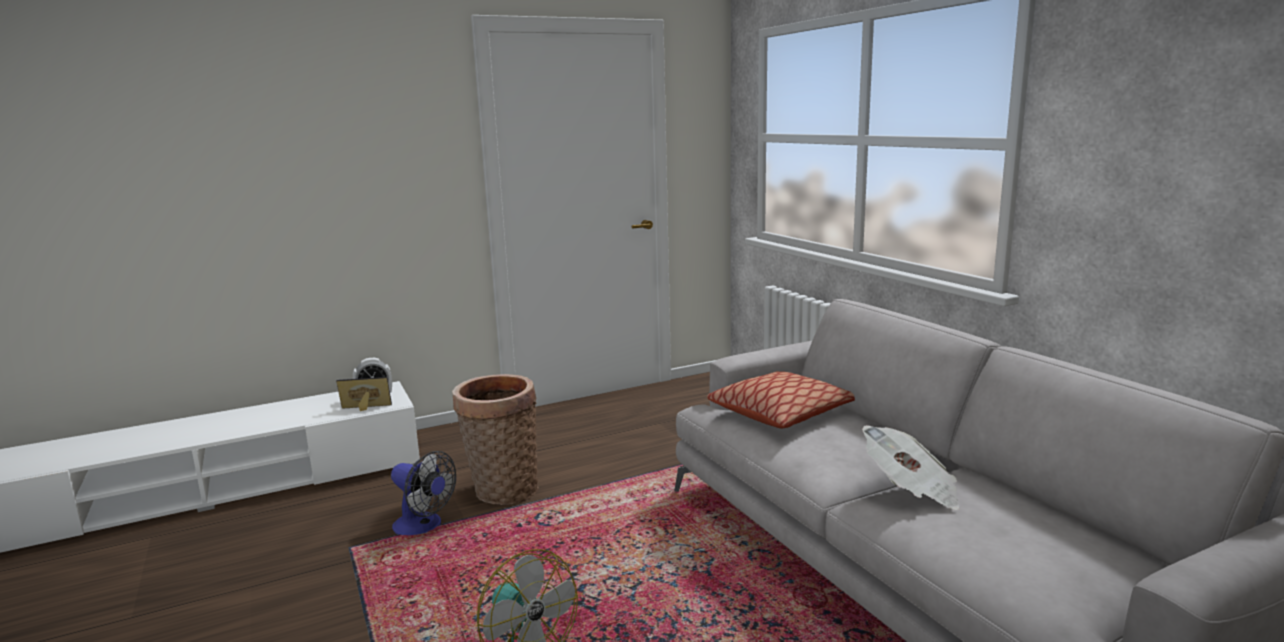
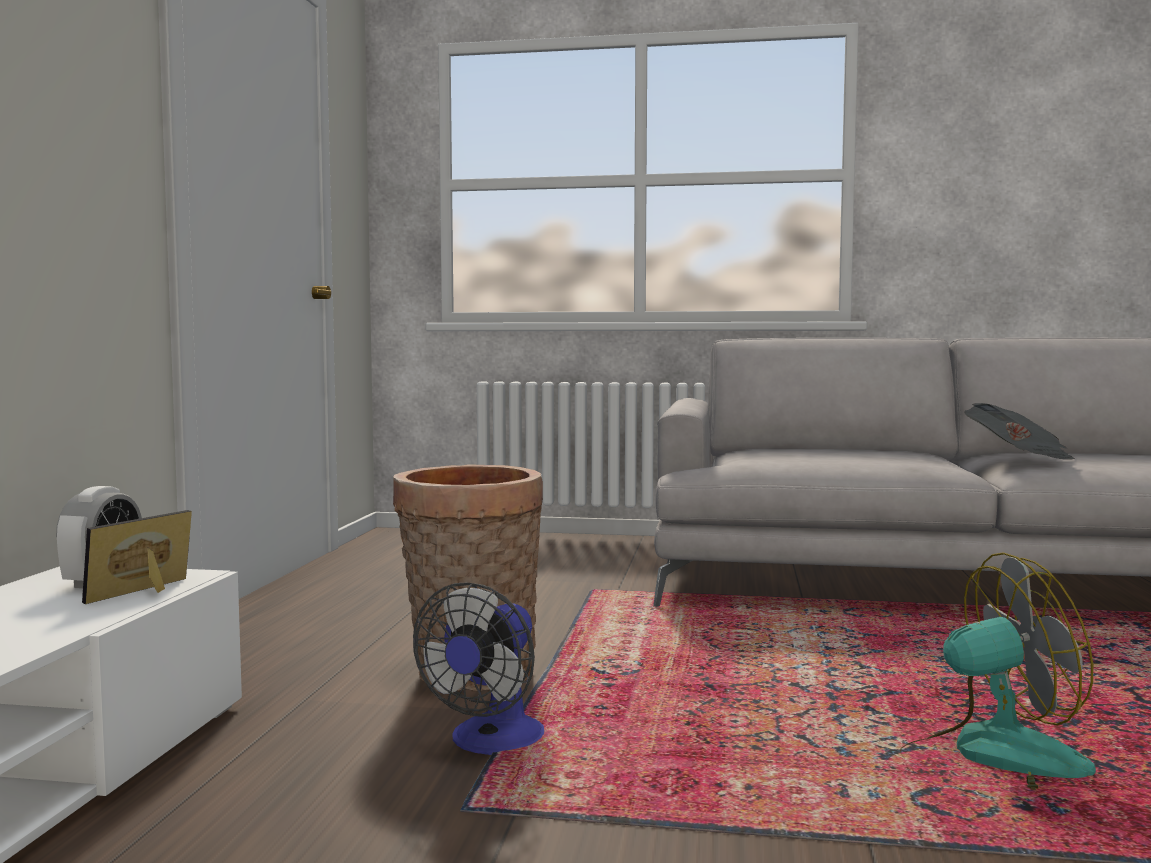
camera: 55 degrees left, 10 degrees down
(423, 527) = (491, 742): fan -> fan turned 135 degrees clockwise
(780, 414) = (777, 455): pillow -> none

